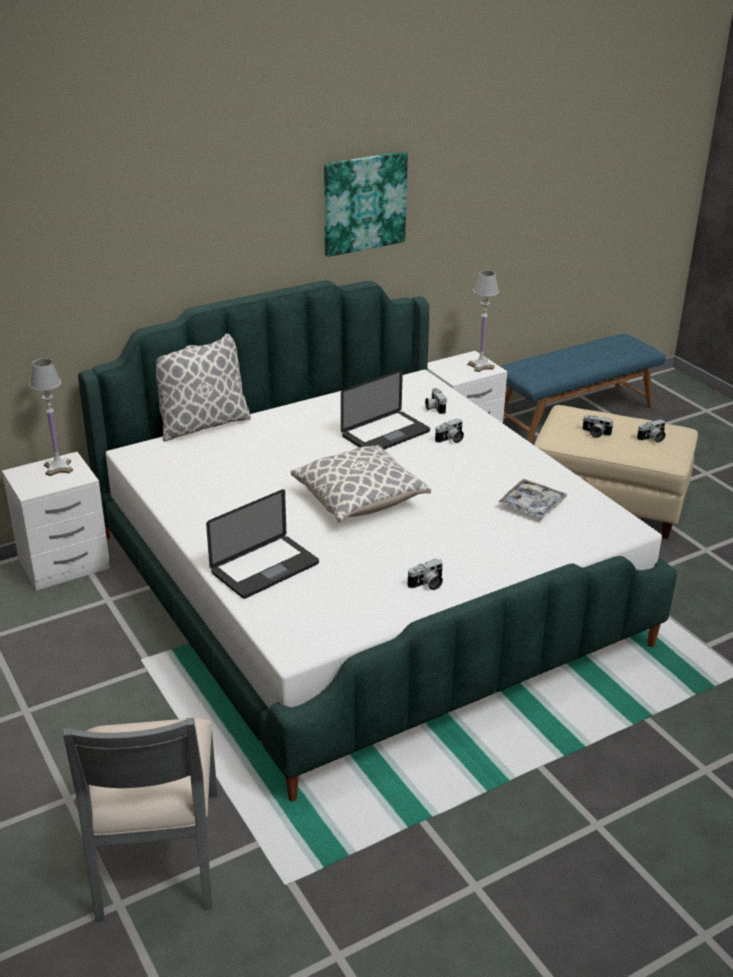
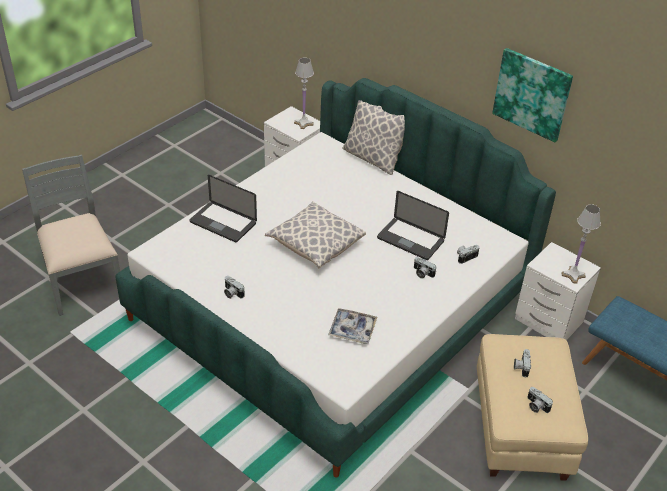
camera: 70 degrees right, 10 degrees up
(155, 853) = (82, 280): grey chair -> grey chair turned 90 degrees clockwise

